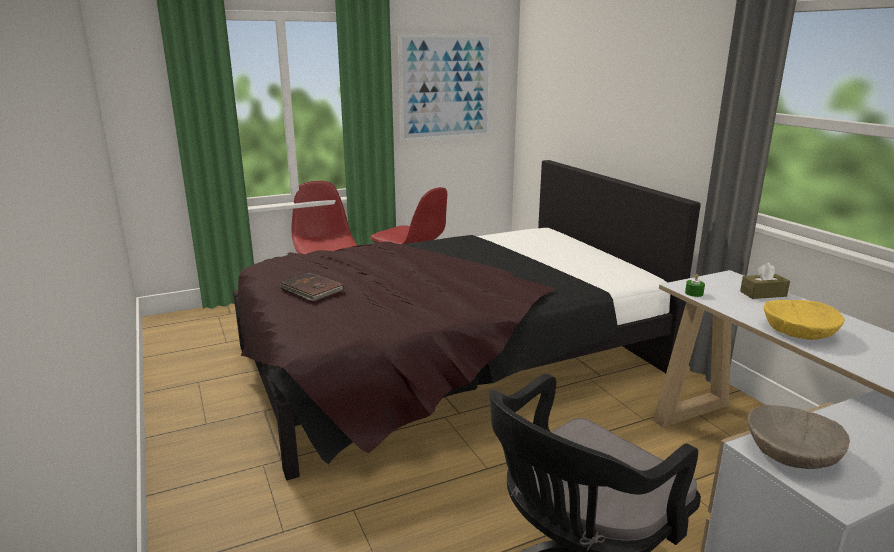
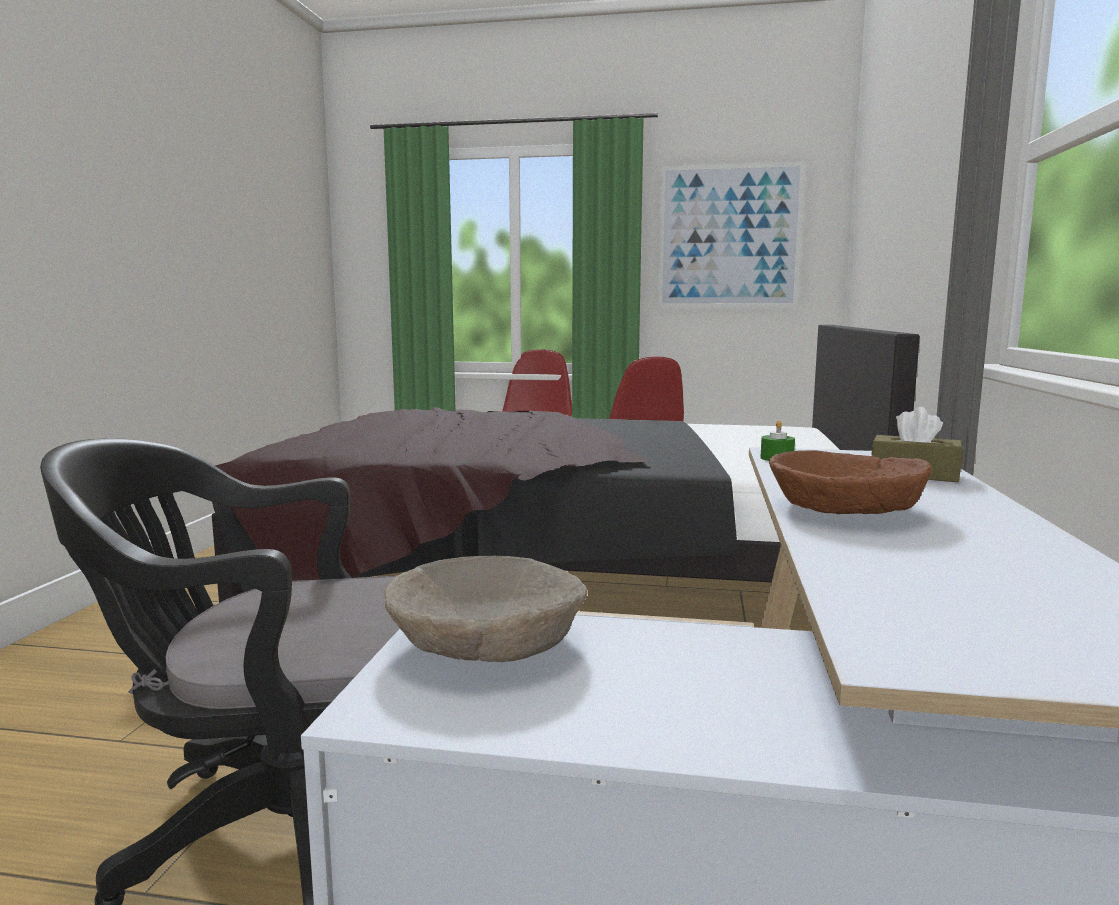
camera: 35 degrees right, 10 degrees down
(311, 290) = (375, 426): brown book -> none
(799, 331) = (844, 508): yellow bowl -> brown bowl

